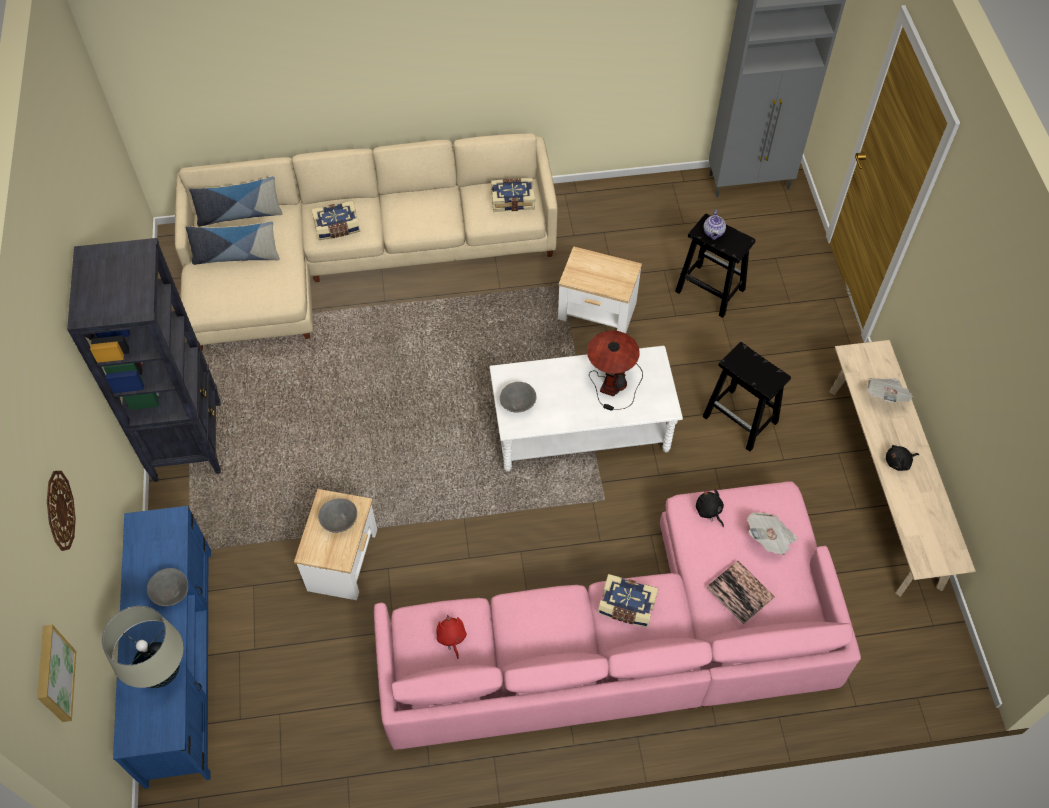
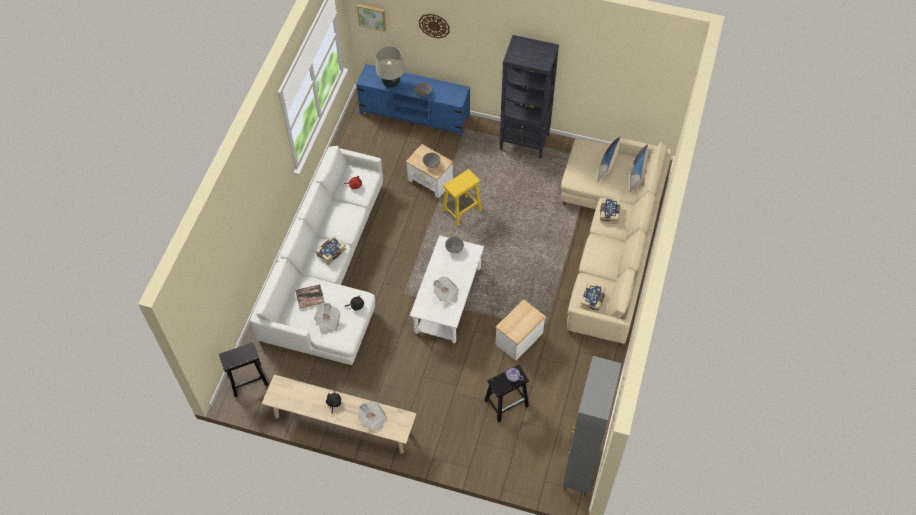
camera: 115 degrees right, 0 degrees up
(389, 482) = (461, 211): none -> yellow stool
(613, 381) = (446, 294): table lamp -> newspaper
(631, 643) = (328, 273): pink sofa -> white sofa
(741, 419) = (415, 376): black stool -> black stool (247, 380)

